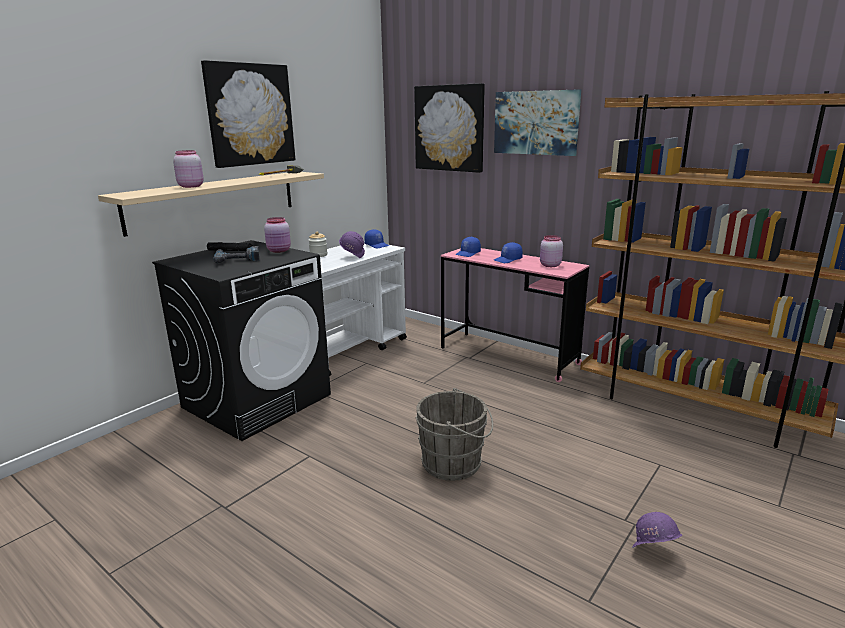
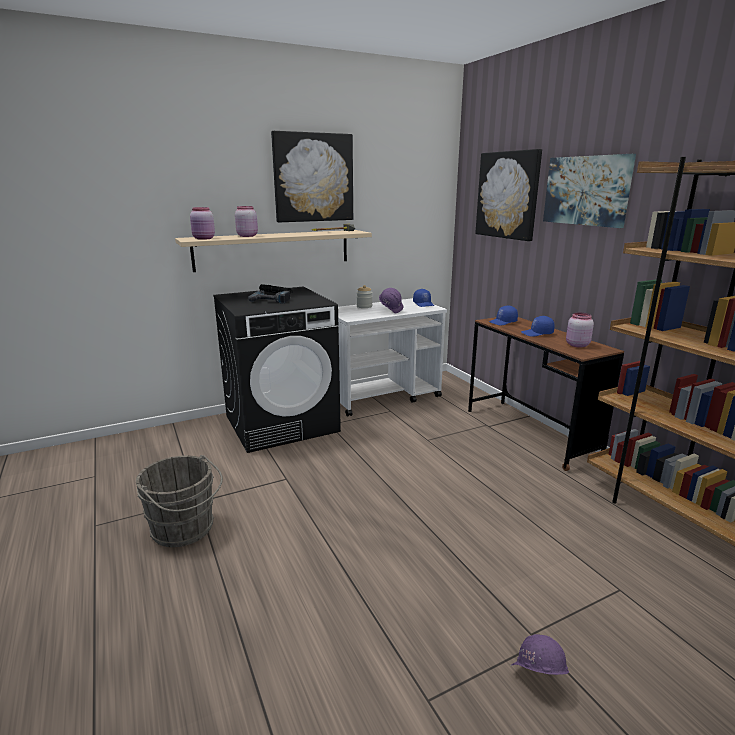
camera: 25 degrees right, 0 degrees up
(279, 251) = (311, 297): pink jar -> pink jar (204, 238)
(455, 463) = (400, 521): grey bucket -> grey bucket (185, 529)
(508, 356) = (530, 432): pink desk -> brown desk

